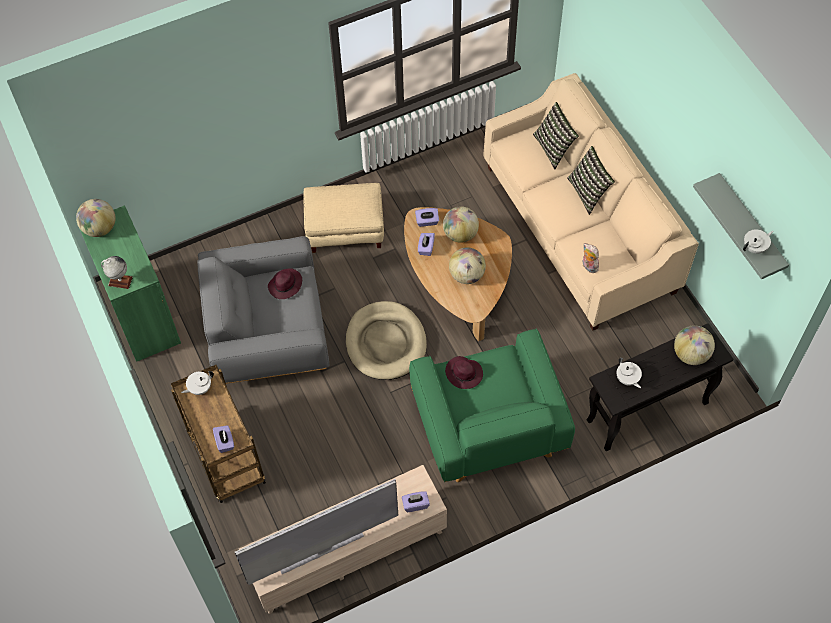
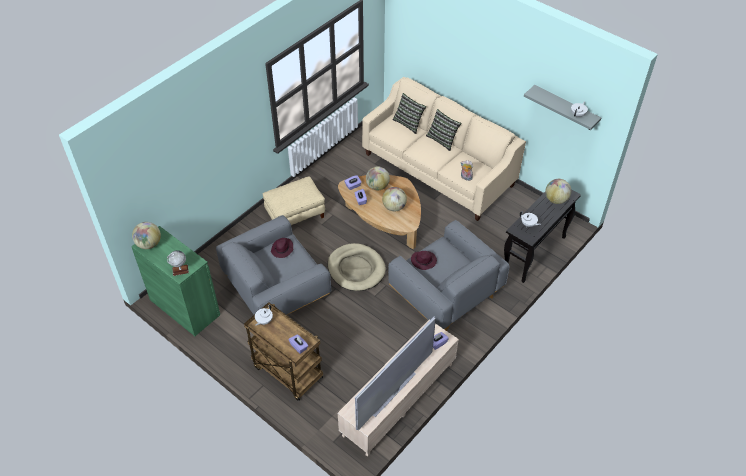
camera: 25 degrees left, 10 degrees down
(488, 424) = (445, 293): green armchair -> grey armchair

